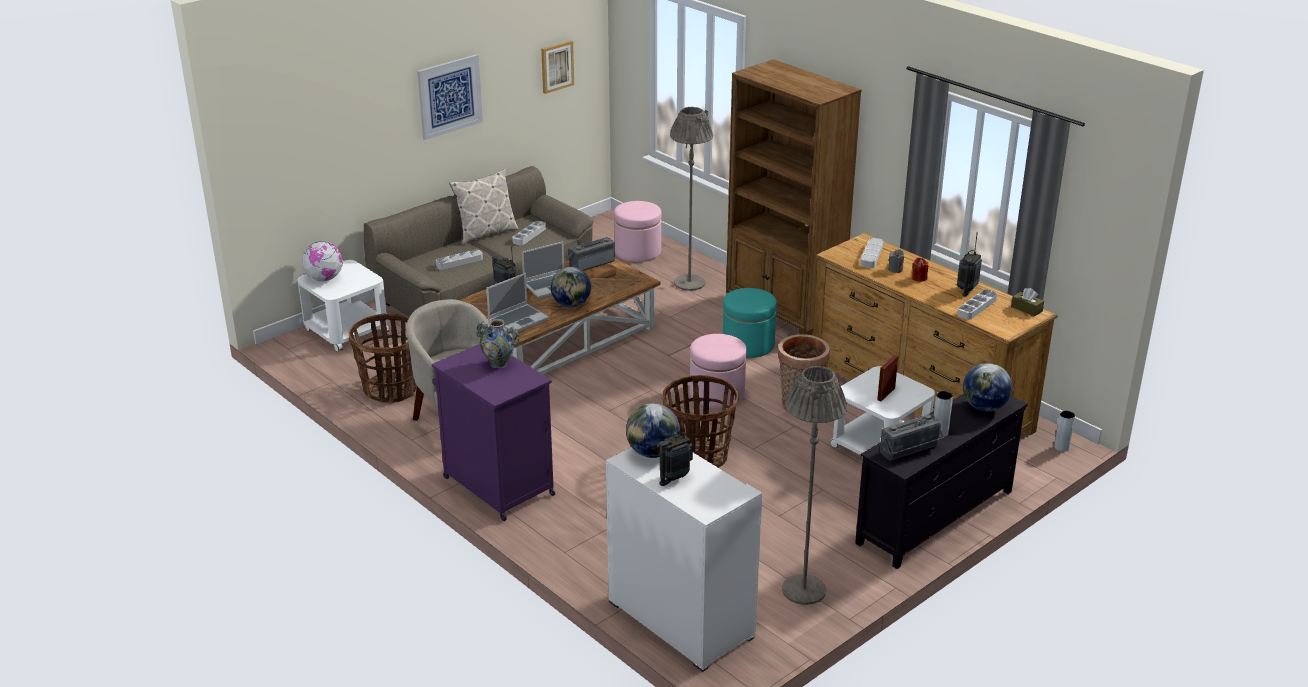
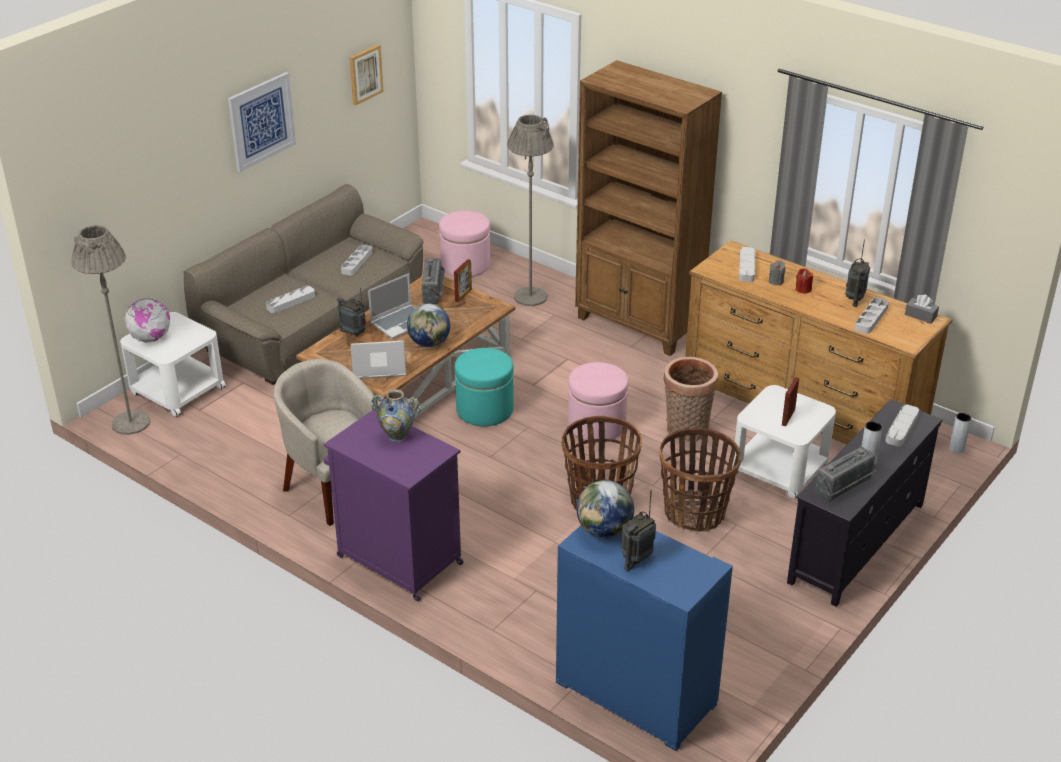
camera: 10 degrees left, 5 degrees up
(390, 390) = (248, 457): basket -> basket (694, 513)
(486, 233) = (308, 264): pillow -> none
(518, 320) = (378, 367): laptop -> laptop turned 135 degrees counterclockwise
(590, 263) = (435, 291): radio -> radio turned 135 degrees clockwise
(615, 268) = (463, 295): none -> picture frame
(679, 619) = (634, 693): white cabinet -> blue cabinet
(748, 345) = (612, 364): turquoise ottoman -> turquoise ottoman (484, 410)
(804, 590) = (750, 642): grey floor lamp -> grey floor lamp (131, 423)
(984, 407) = (901, 428): globe -> grey tray
(1026, 309) = (920, 315): brown tissue box -> grey tissue box

